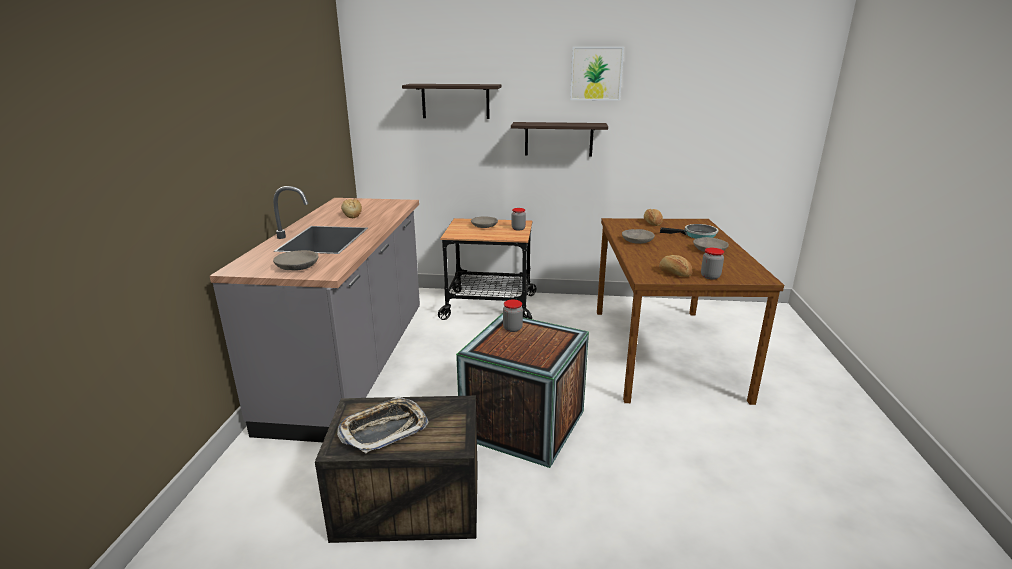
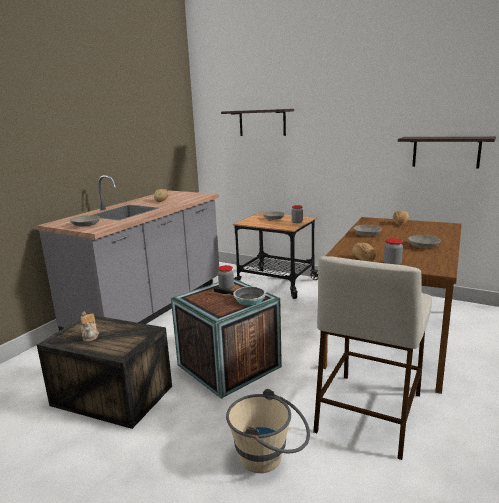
camera: 25 degrees right, 5 degrees down
(384, 429) = (90, 335): tray -> teapot
(558, 139) = (337, 151): shelf -> shelf (446, 152)
(596, 73) = (367, 97): picture -> none
(662, 523) = (269, 458): none -> beige bucket
(697, 235) = (428, 234): frying pan -> frying pan (246, 299)
(710, 440) = (369, 411): none -> beige stool

